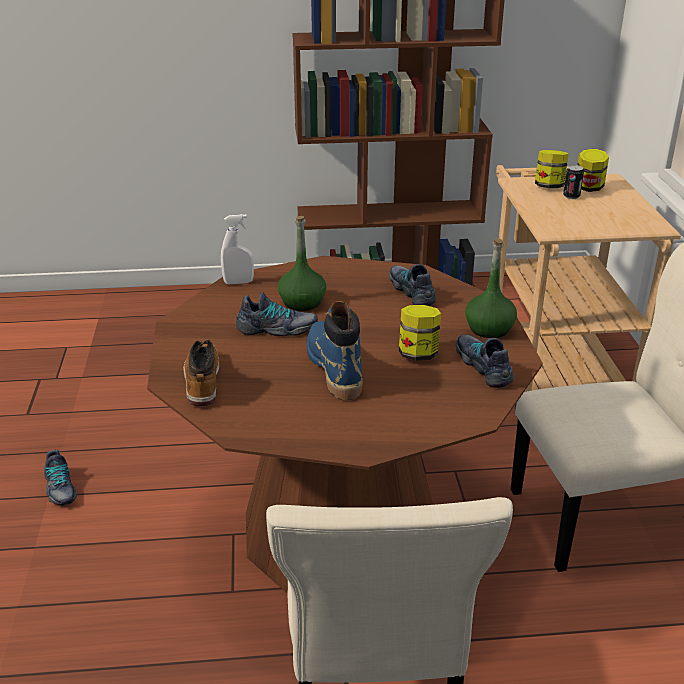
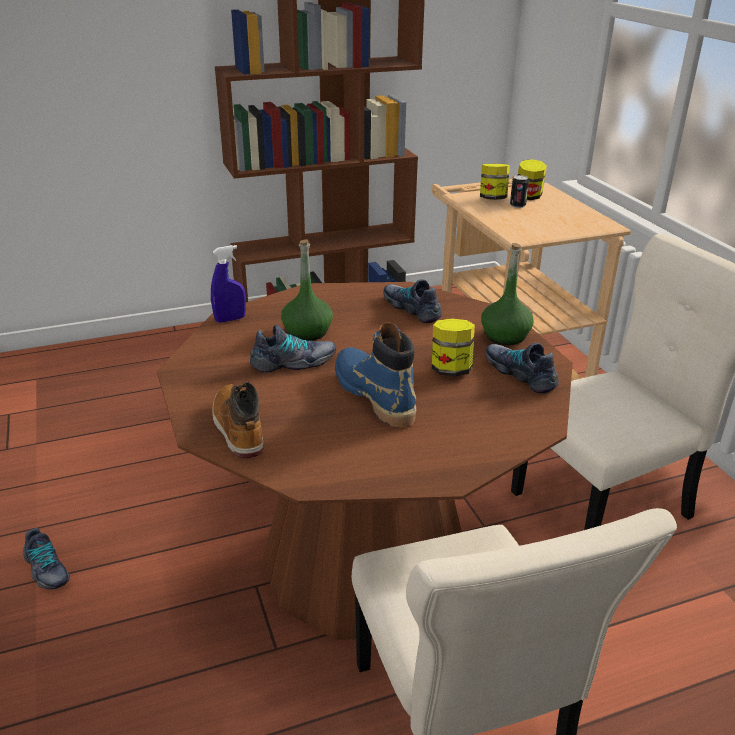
camera: 15 degrees left, 0 degrees up
(238, 282) = (230, 319): white spray bottle -> blue spray bottle

